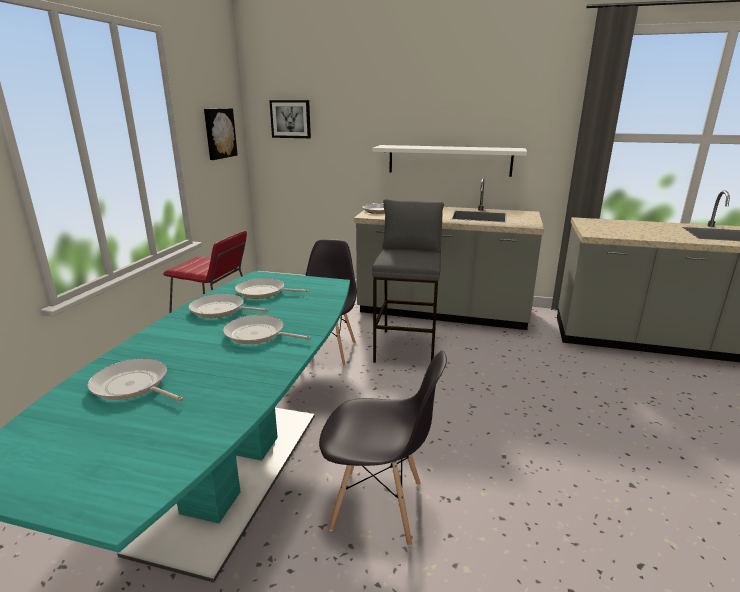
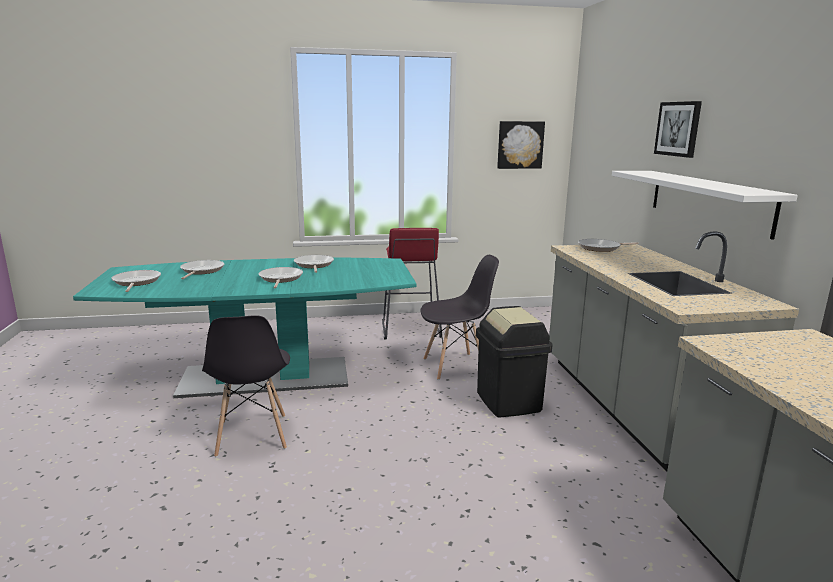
camera: 65 degrees right, 5 degrees down
(263, 292) = (357, 267): frying pan -> frying pan (136, 282)
(290, 119) = (596, 134): picture -> picture (678, 129)
(407, 348) = (509, 402): grey stool -> black trash can

